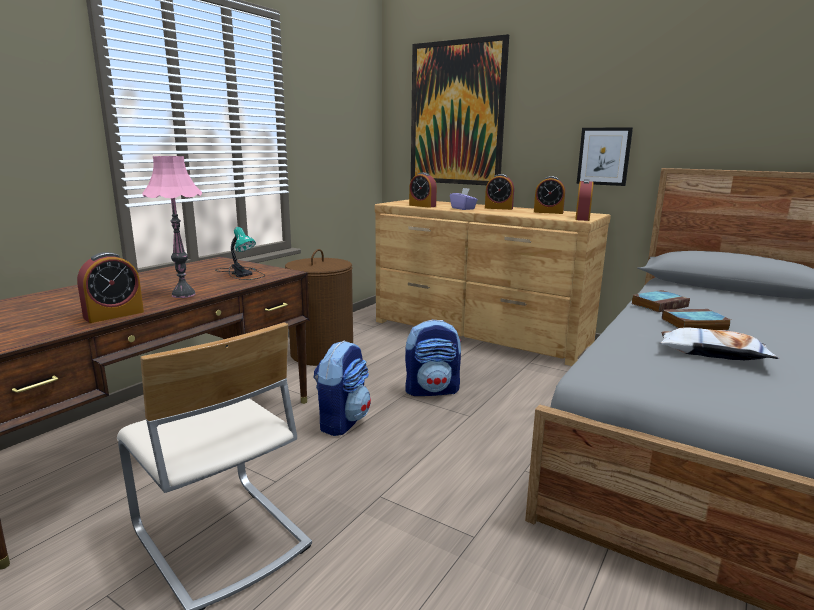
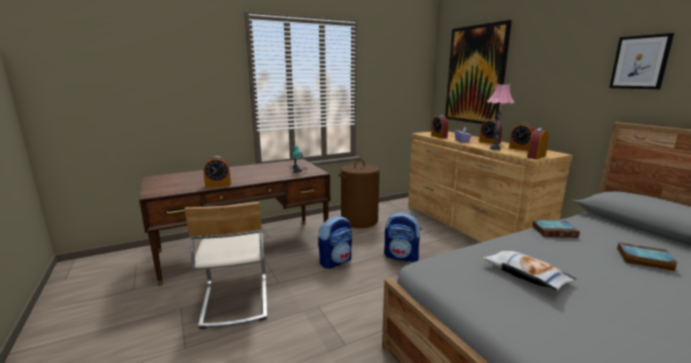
camera: 30 degrees right, 0 degrees up
(183, 295) = (257, 179): pink table lamp -> pink table lamp (494, 149)
(604, 156) = (572, 109): picture -> picture (640, 62)
(693, 324) = (555, 251): book -> book (643, 259)

